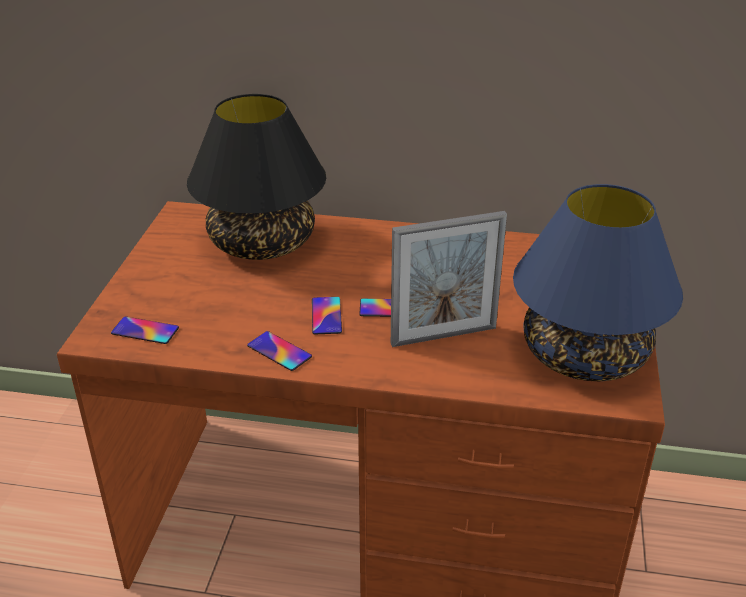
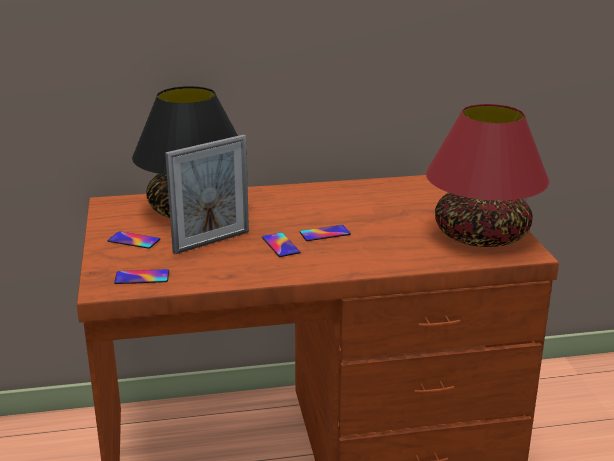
camera: 20 degrees left, 10 degrees down
(279, 351) = (261, 271): phone -> phone (134, 240)
(443, 336) = (376, 242): picture frame -> picture frame (211, 242)
(585, 354) = (481, 235): blue table lamp -> red table lamp

